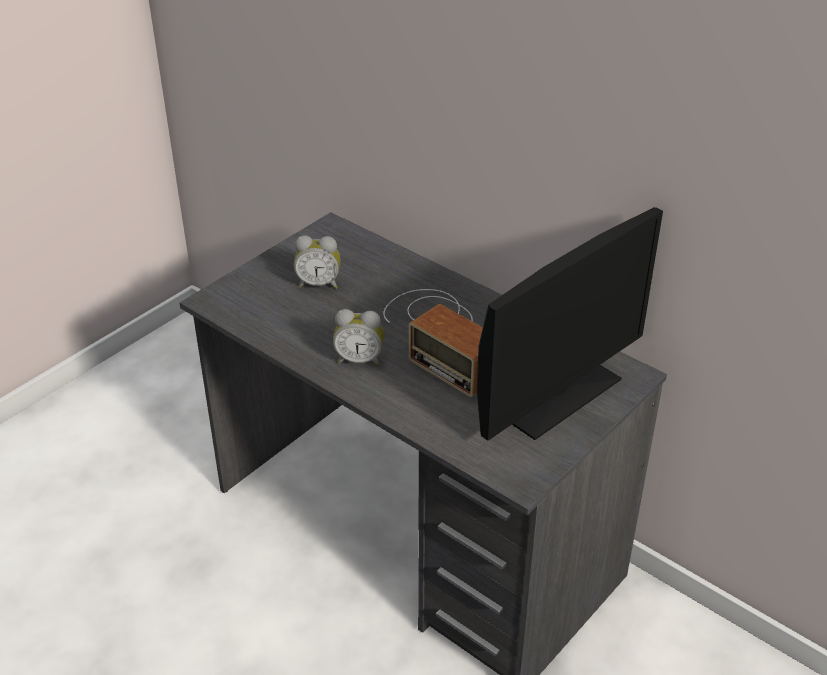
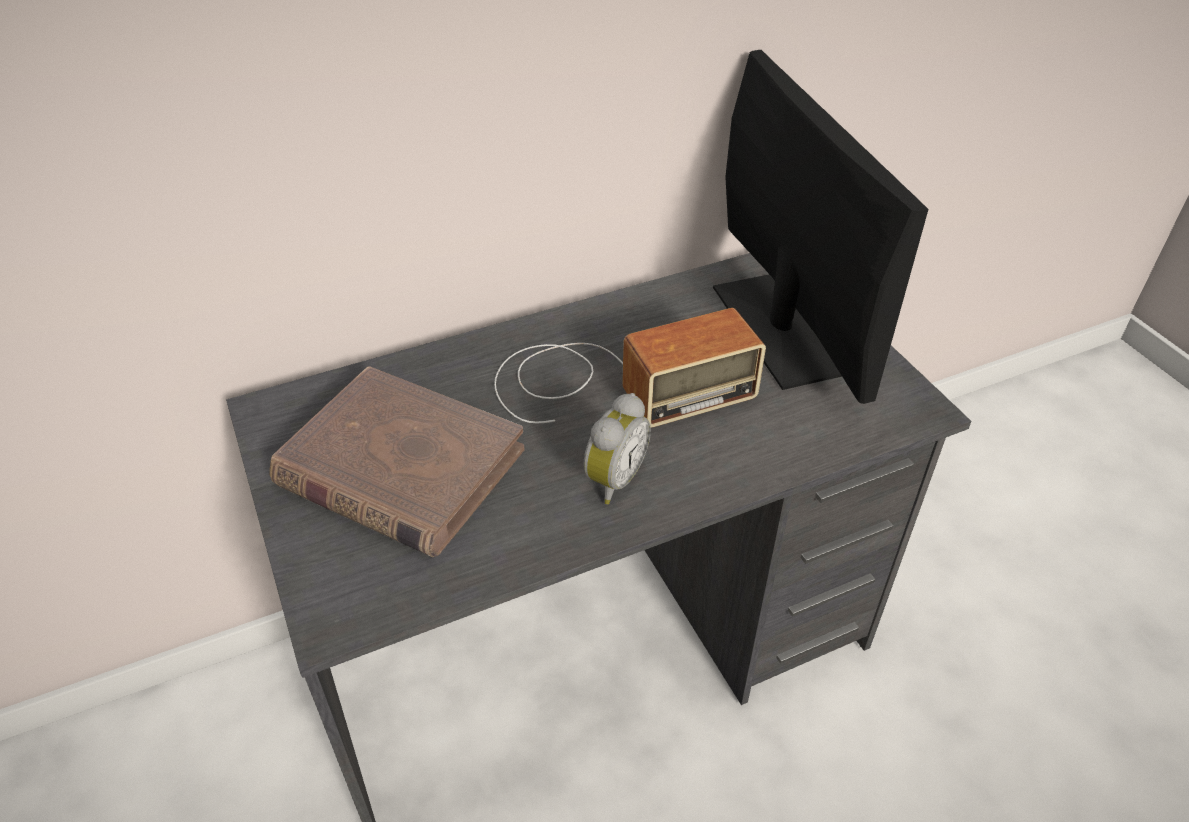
camera: 65 degrees left, 5 degrees up
(319, 283) = (399, 468): alarm clock -> brown book

